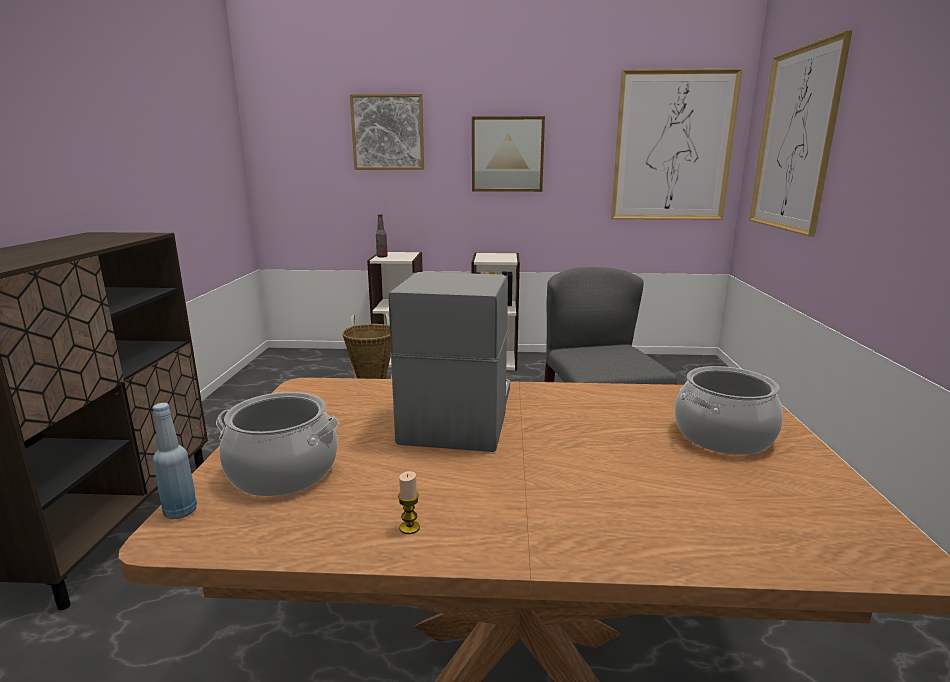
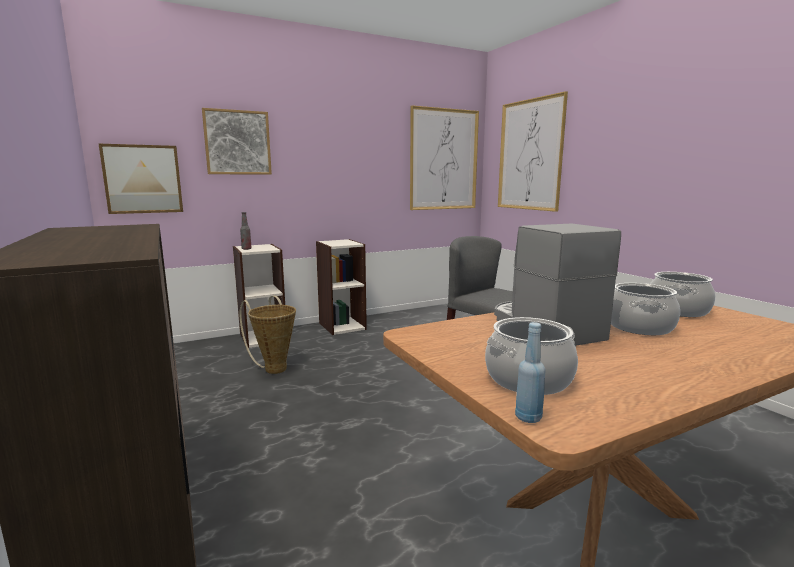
camera: 30 degrees left, 5 degrees down
(409, 528) = (663, 382): candle -> none
(507, 154) = (336, 163): picture -> picture (143, 179)
(589, 446) = (640, 327): none -> cooking pot

